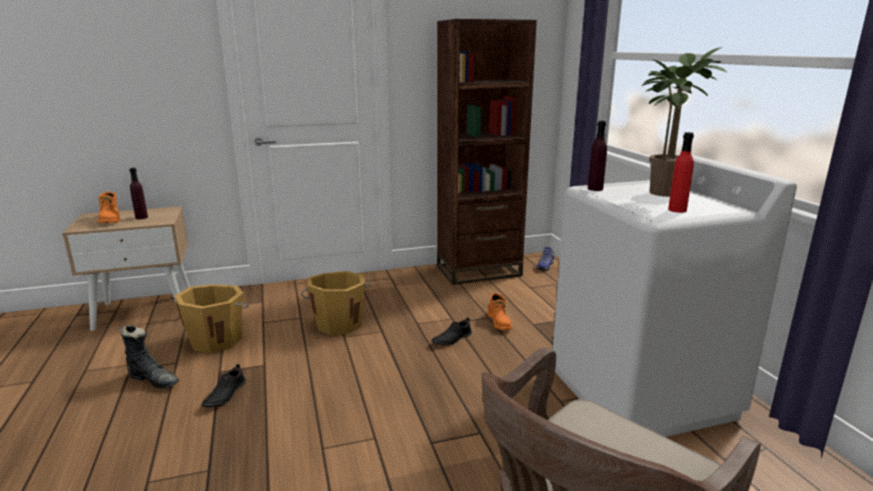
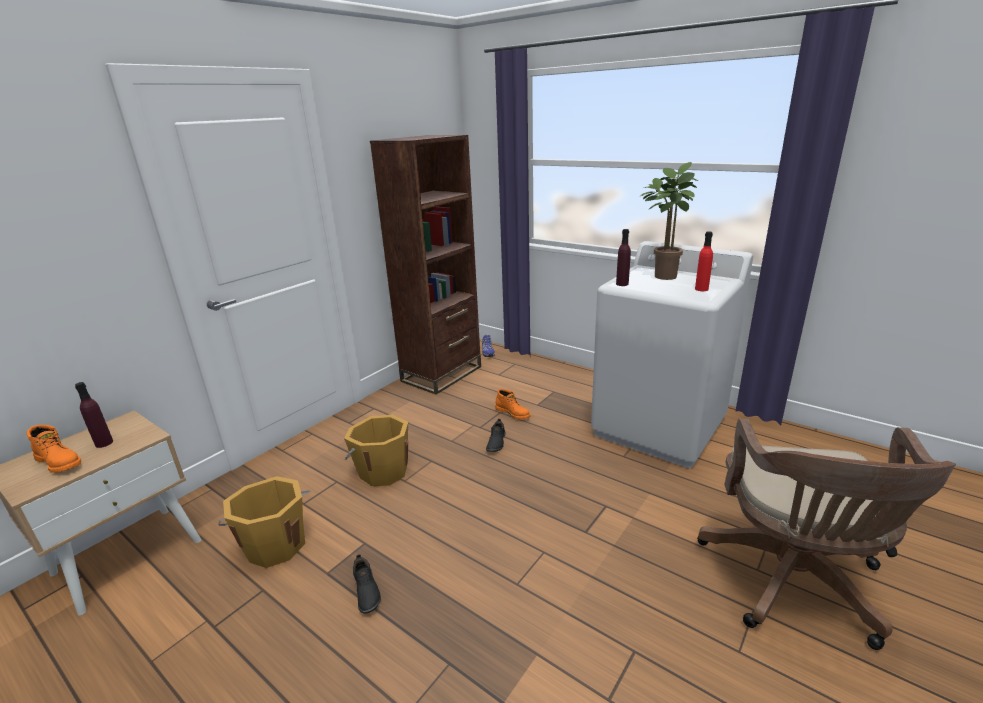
camera: 35 degrees left, 5 degrees up
(153, 380) = (262, 621): black boot -> none

